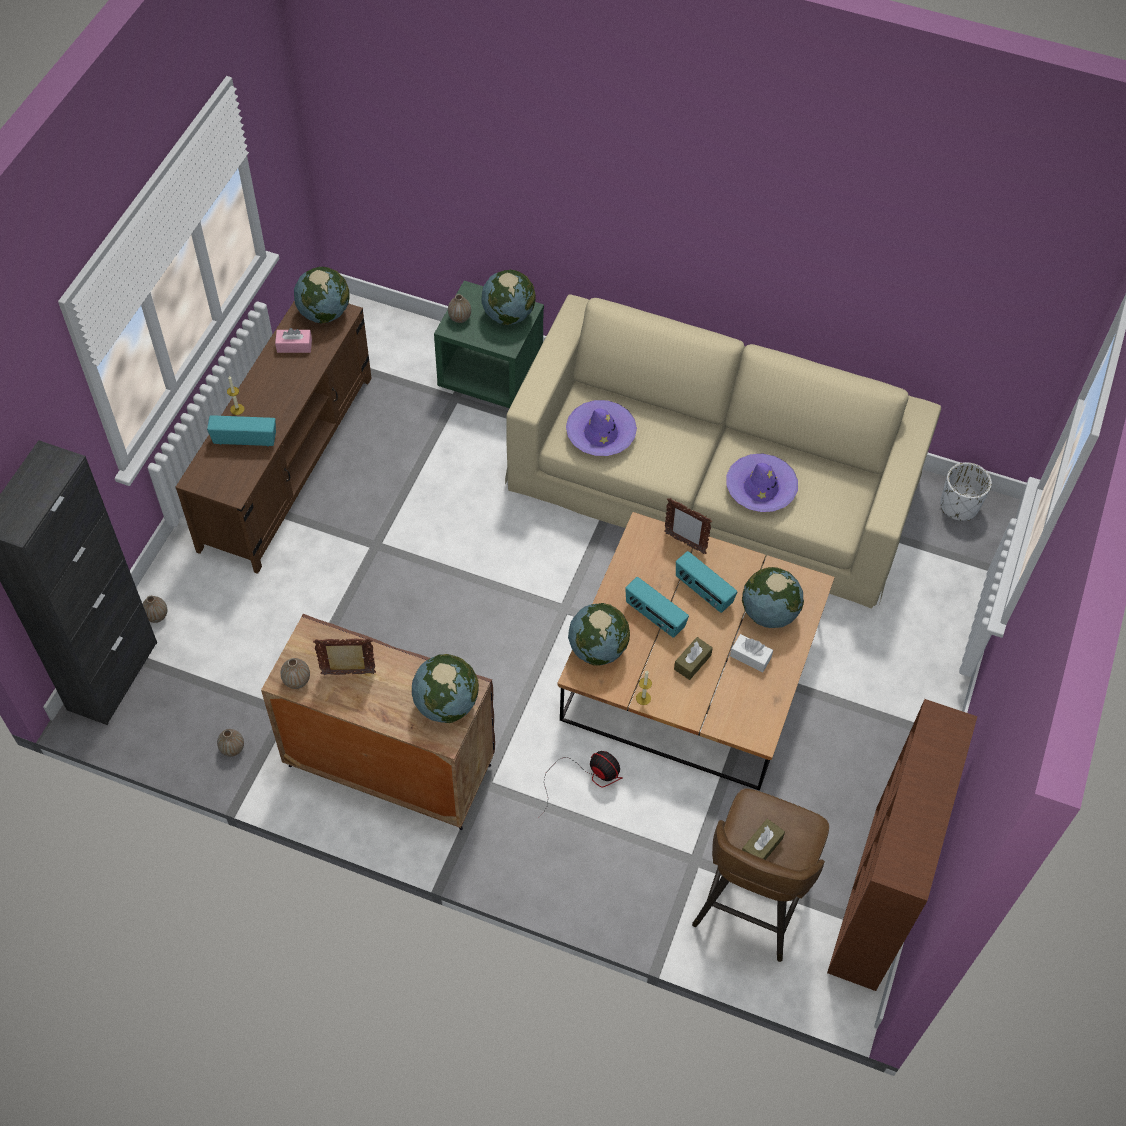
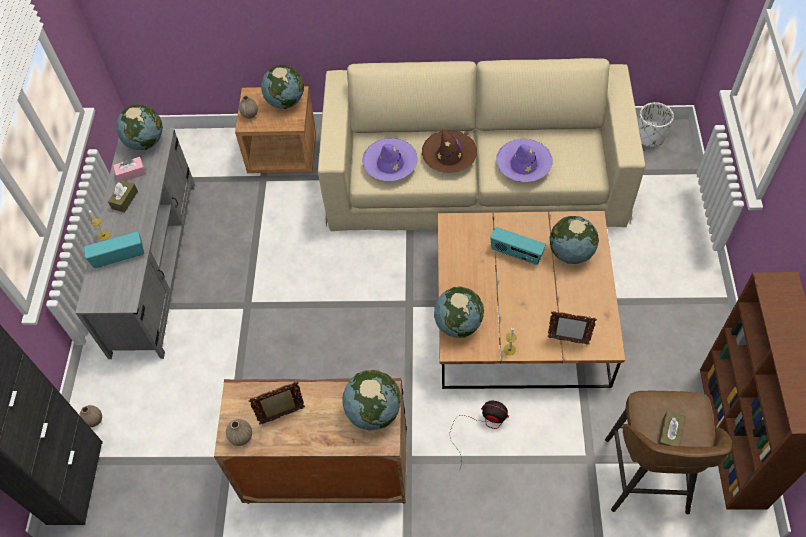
camera: 15 degrees left, 0 degrees up
(232, 749) = (196, 506): vase -> none
(287, 461) = (154, 265): brown tv stand -> grey tv stand
(491, 374) = (283, 153): green nightstand -> brown nightstand
(654, 617) = (489, 285): radio -> none
(676, 447) = (449, 156): none -> brown hat
(684, 543) = (486, 223): picture frame -> picture frame (567, 340)
(692, 662) = (533, 309): brown tissue box -> brown tissue box (125, 200)
(750, 657) = (573, 290): white tissue box -> none

